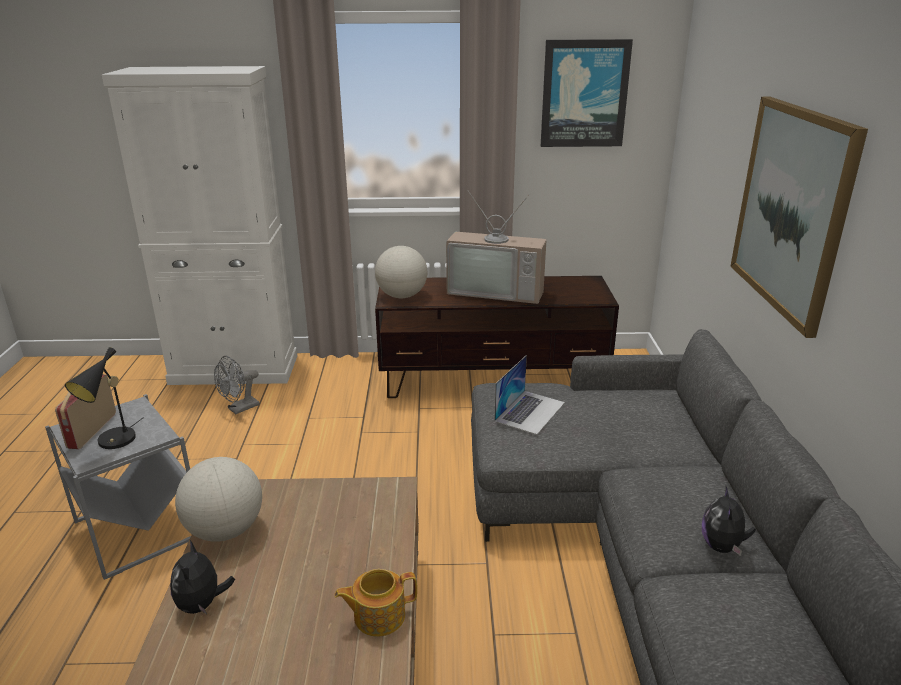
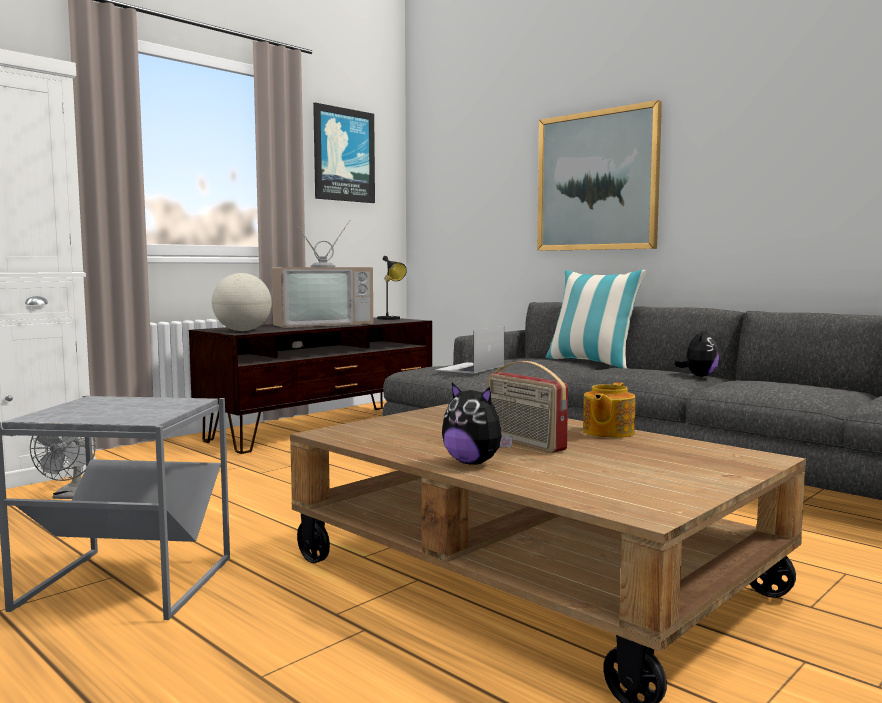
camera: 45 degrees left, 20 degrees down
(91, 430) = (83, 412): radio -> radio (524, 443)
(114, 442) = (143, 410): black table lamp -> black table lamp (390, 319)
(225, 530) = (382, 442): globe -> none
(530, 411) = (470, 368): laptop -> laptop turned 135 degrees counterclockwise
(697, 442) = (591, 363): none -> pillow
(722, 546) = (699, 376): plush toy -> plush toy turned 120 degrees counterclockwise

